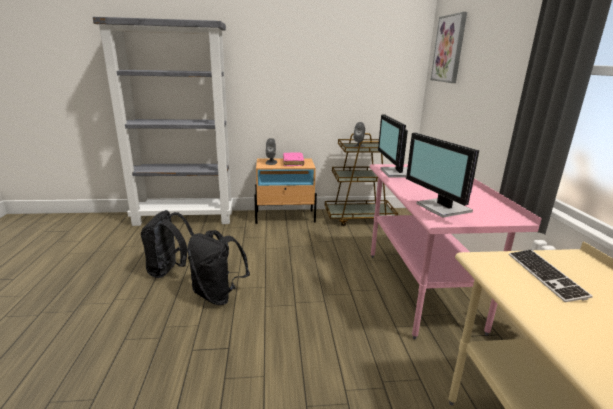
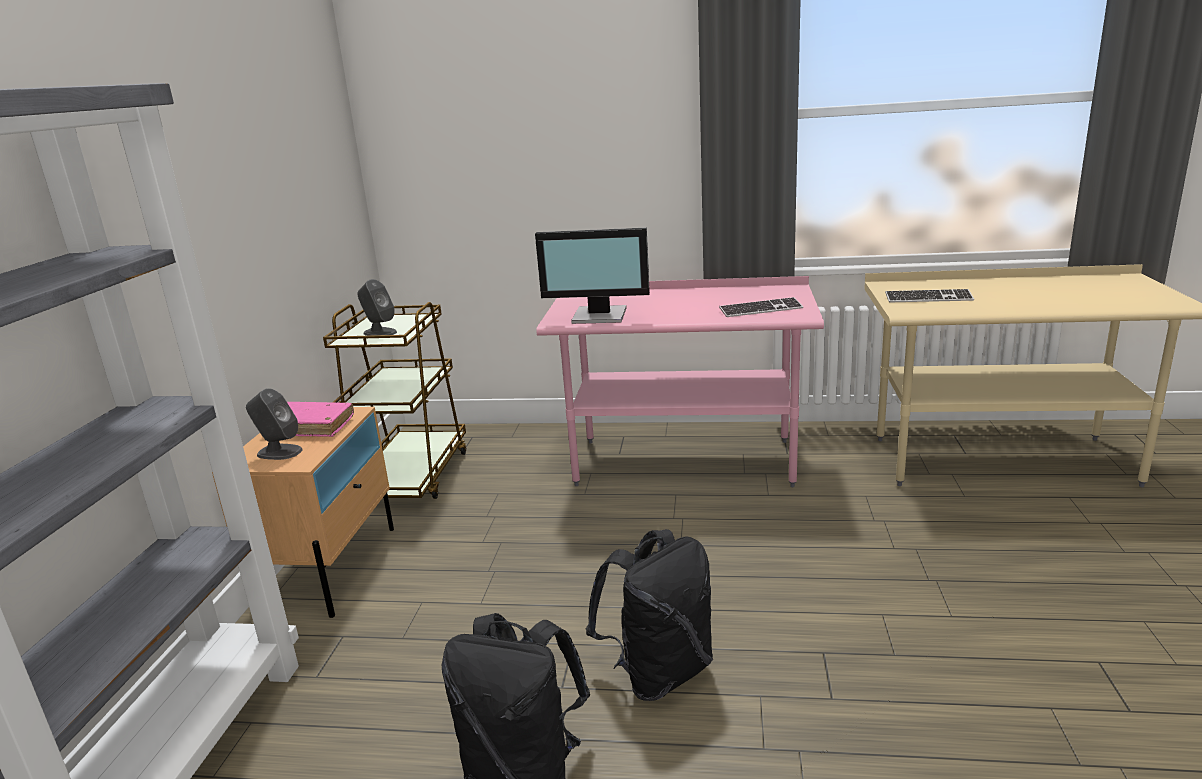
camera: 75 degrees left, 0 degrees up
(442, 208) = (761, 310): monitor -> keyboard
(449, 49) = (438, 109): picture -> none

